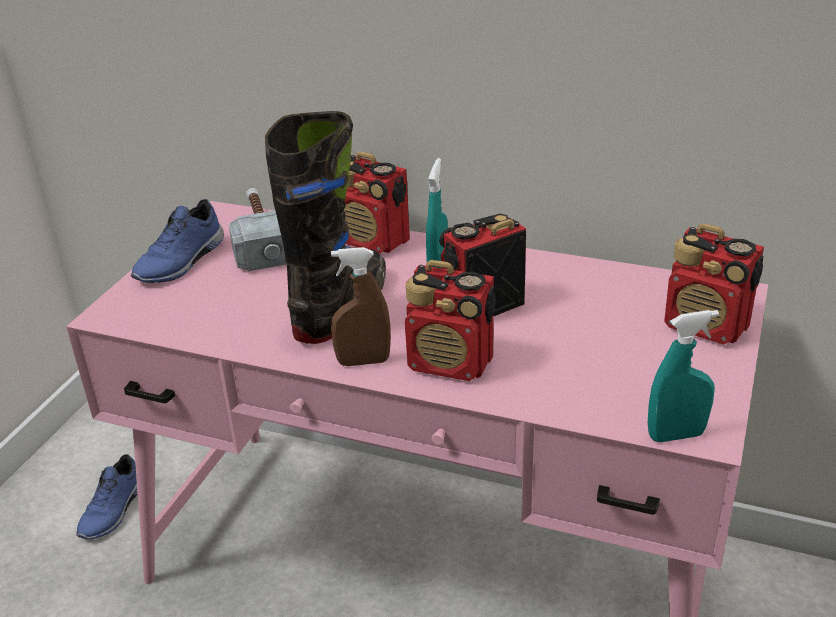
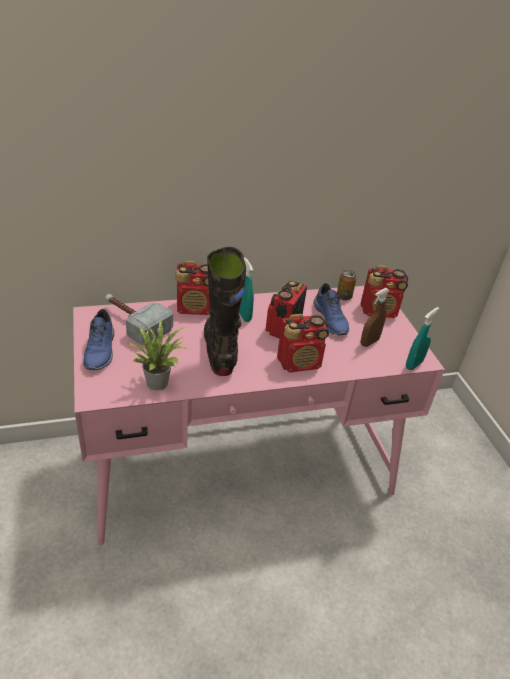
camera: 40 degrees left, 5 degrees up
(114, 510) = (43, 514): blue shoe -> blue shoe (331, 319)
(208, 322) = (158, 381): none -> potted plant
(363, 361) = (260, 375): brown spray bottle -> brown spray bottle (369, 342)
(657, 286) = (343, 297): none -> can

